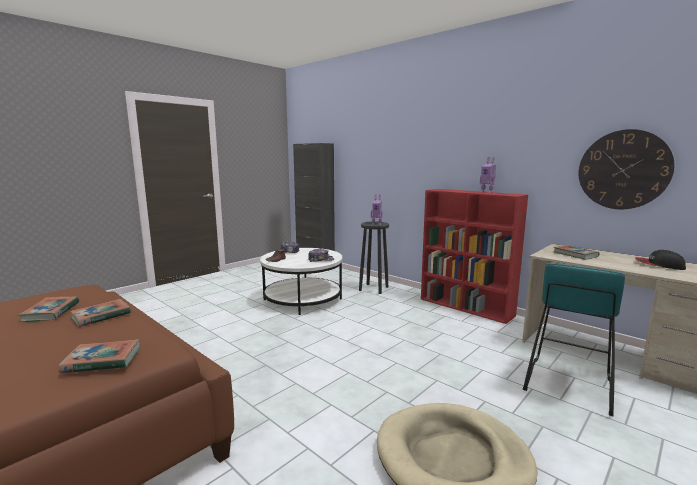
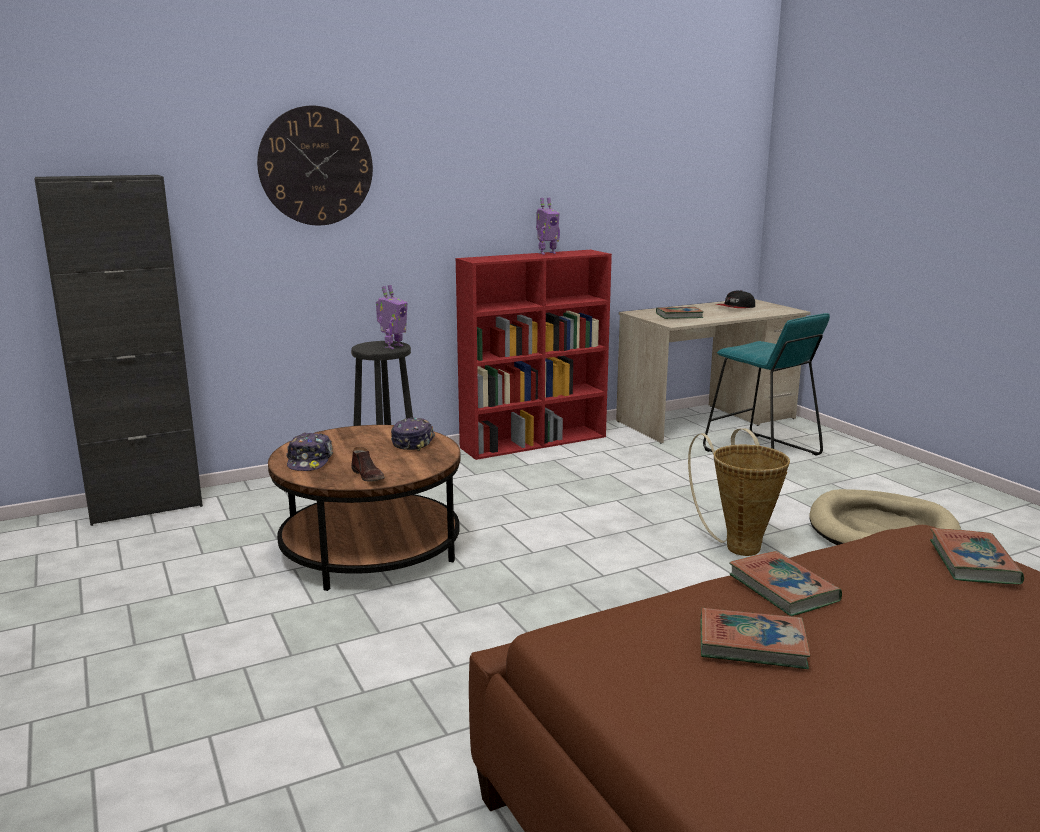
camera: 70 degrees left, 5 degrees up
(303, 299) = (371, 548): white coffee table -> brown coffee table
(368, 386) = (738, 545): none -> basket
(623, 170) = (676, 207): wall clock -> wall clock (316, 166)

